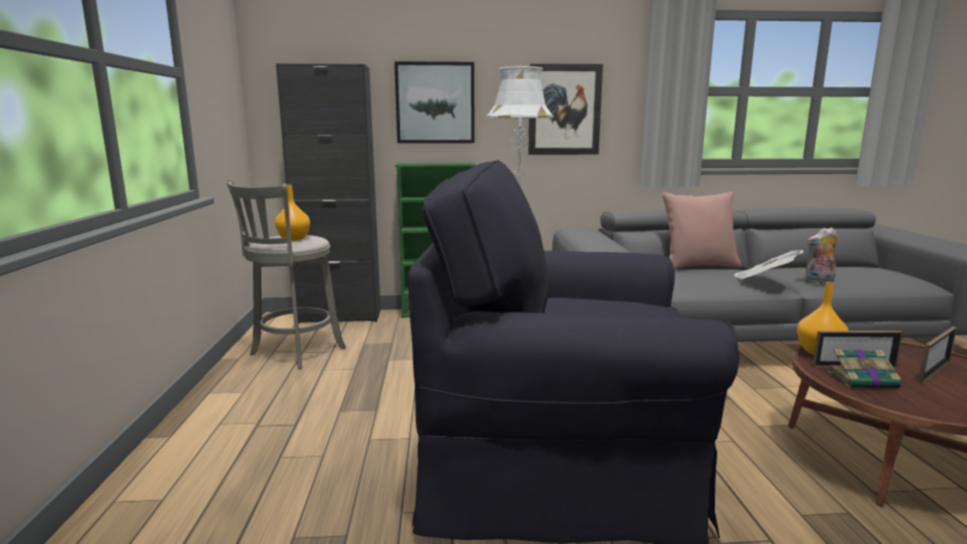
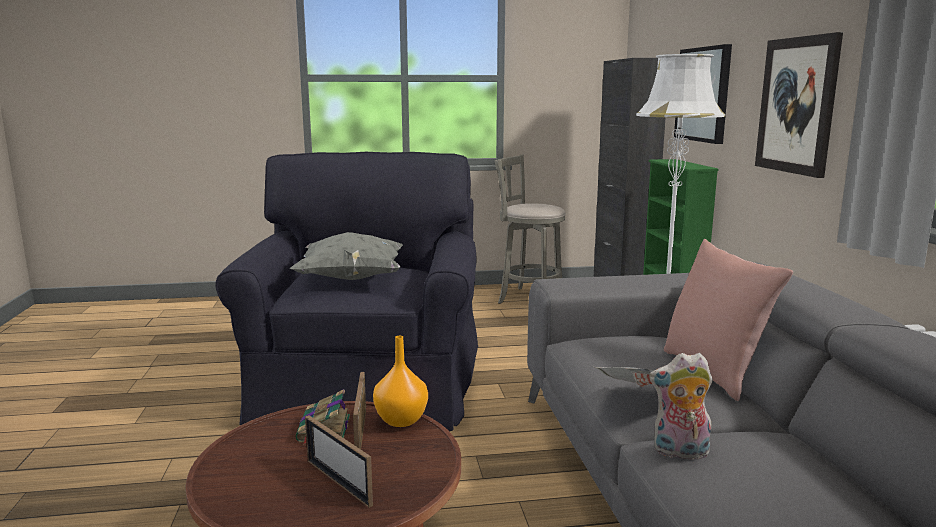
camera: 85 degrees right, 0 degrees up
(294, 239) = (533, 206): orange vase -> none
(611, 315) = (351, 279): none -> grey pillow
(819, 282) = (679, 453): plush toy -> plush toy turned 75 degrees counterclockwise

